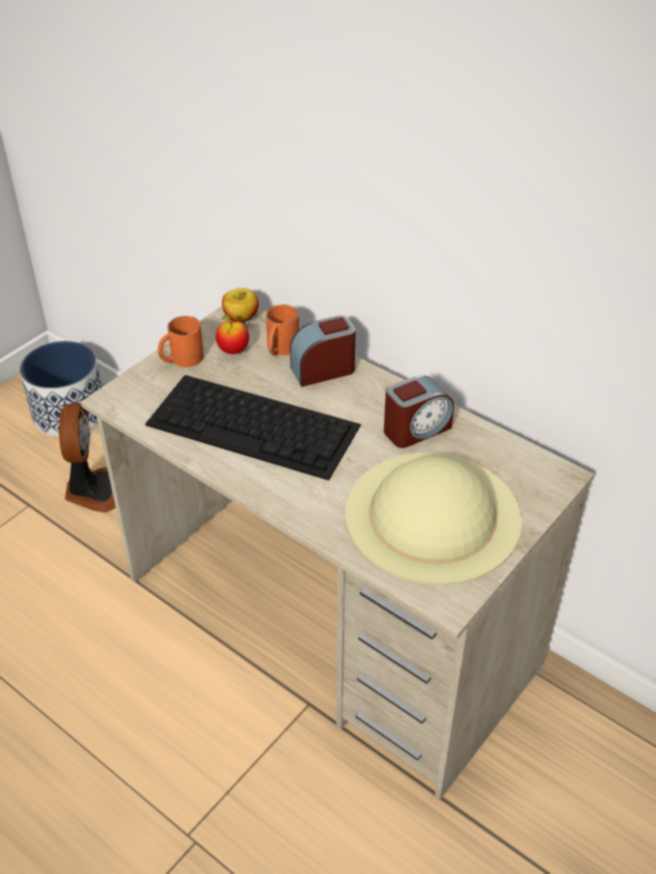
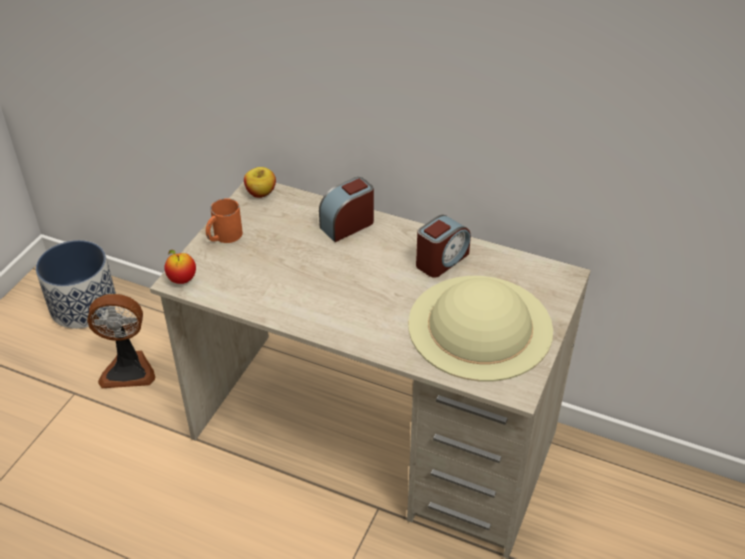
camera: 15 degrees left, 0 degrees up
(92, 490) = (128, 369): fan -> fan turned 105 degrees clockwise
(233, 350) = (265, 221): apple -> apple (182, 279)
(255, 425) = (309, 281): keyboard -> none
(280, 349) = (305, 214): orange mug -> none

